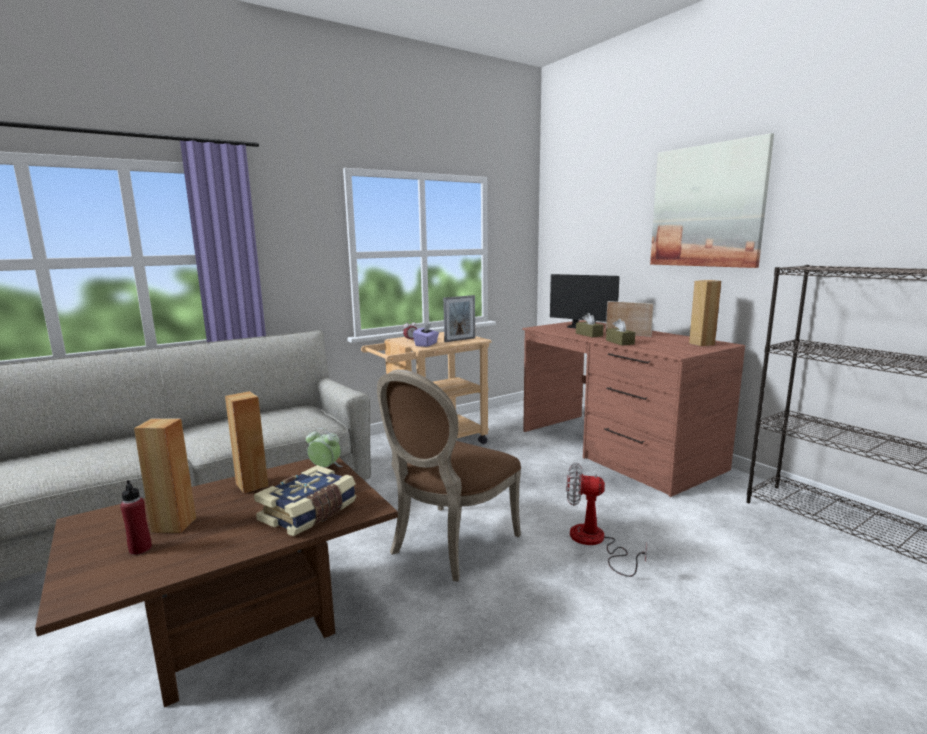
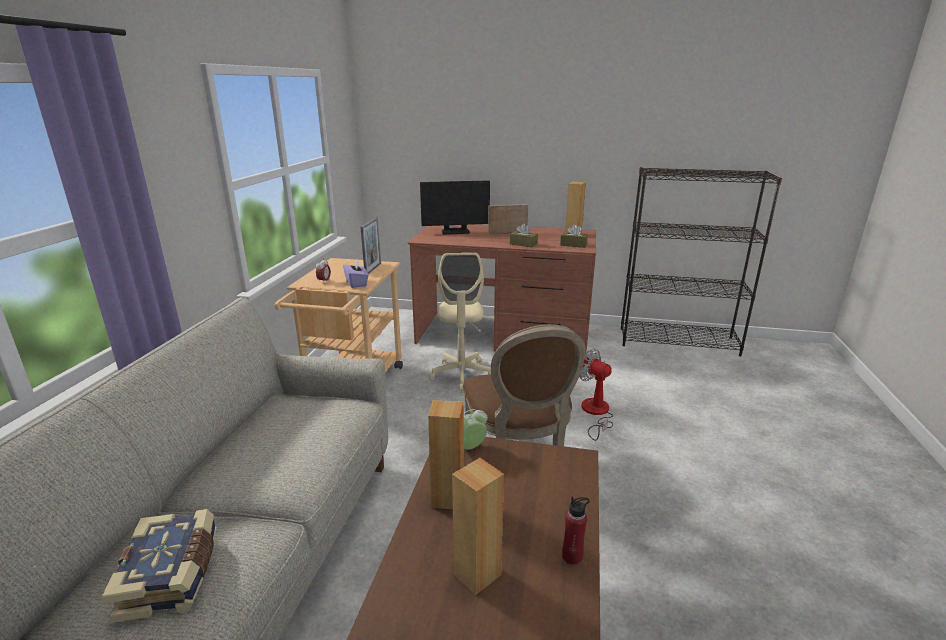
camera: 45 degrees left, 10 degrees up
(140, 549) = (506, 611): red bottle -> red bottle (572, 556)
(310, 513) = (552, 489): book -> book (172, 575)
(522, 464) = (461, 374): none -> beige office chair
(589, 334) = (482, 240): brown tissue box -> brown tissue box (573, 245)
(594, 542) = (595, 413): fan -> fan turned 75 degrees clockwise
(707, 206) = (556, 116): picture -> none

